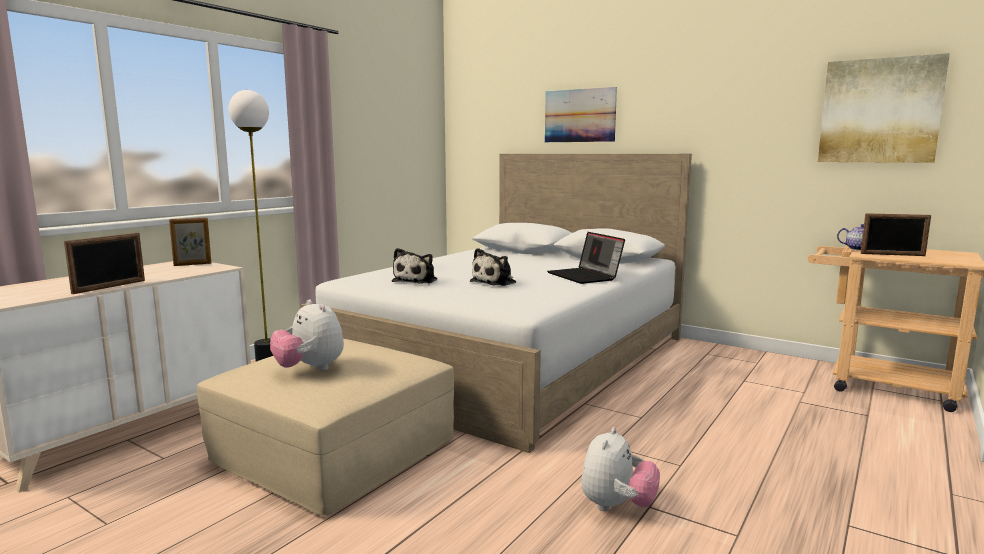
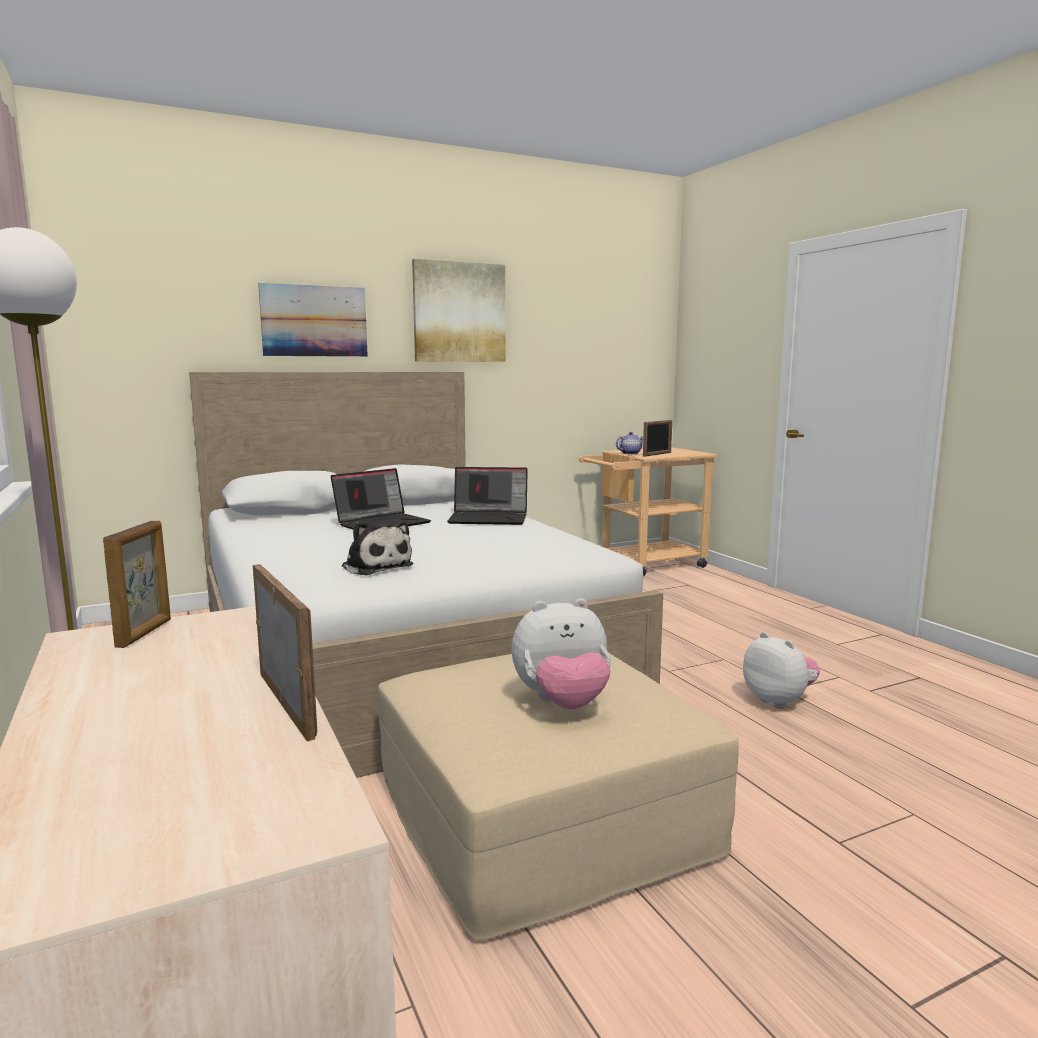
camera: 60 degrees left, 0 degrees up
(495, 282) = (454, 544): plush toy -> none
(522, 265) = (383, 523): none -> laptop
(879, 111) = (605, 334): picture -> picture (459, 312)

